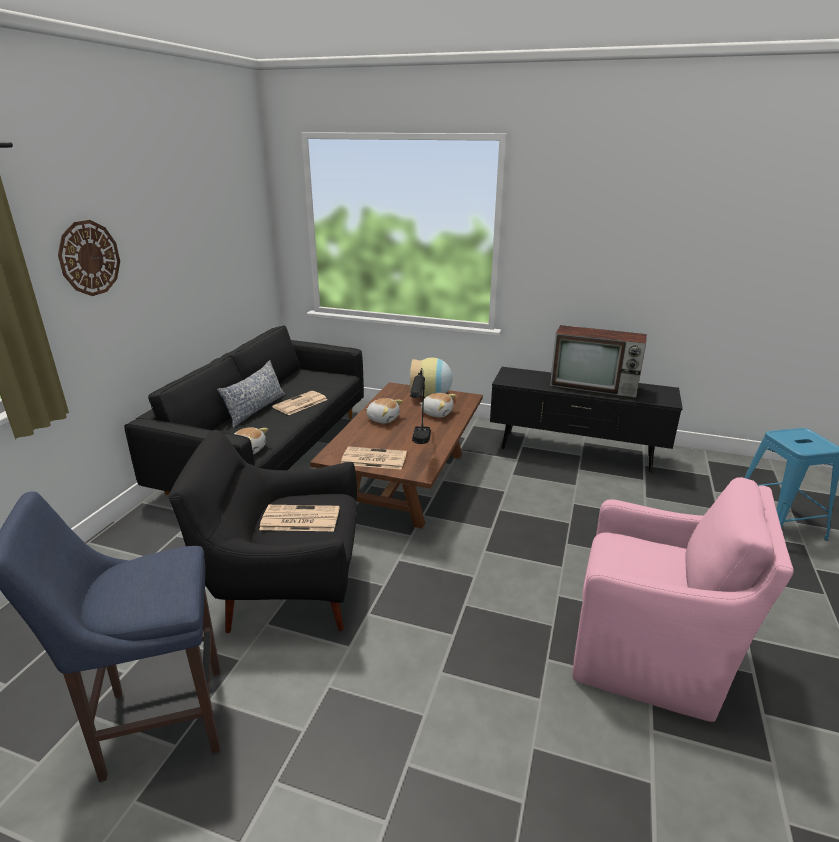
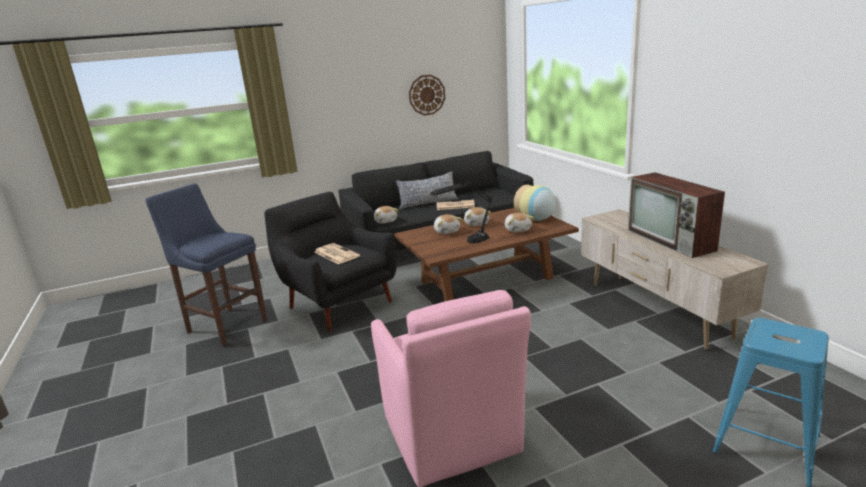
camera: 50 degrees right, 5 degrees down
(89, 258) = (330, 87): wall clock -> wall clock (427, 95)
(370, 438) = (447, 231): none -> plush toy
(373, 459) = (426, 241): newspaper -> none
(575, 452) = (656, 309): black tv stand -> beige tv stand

